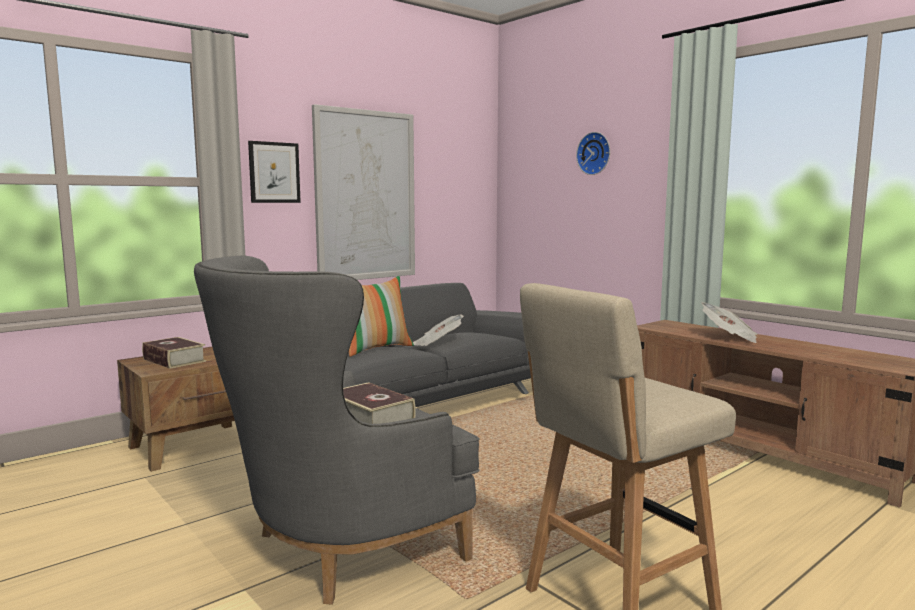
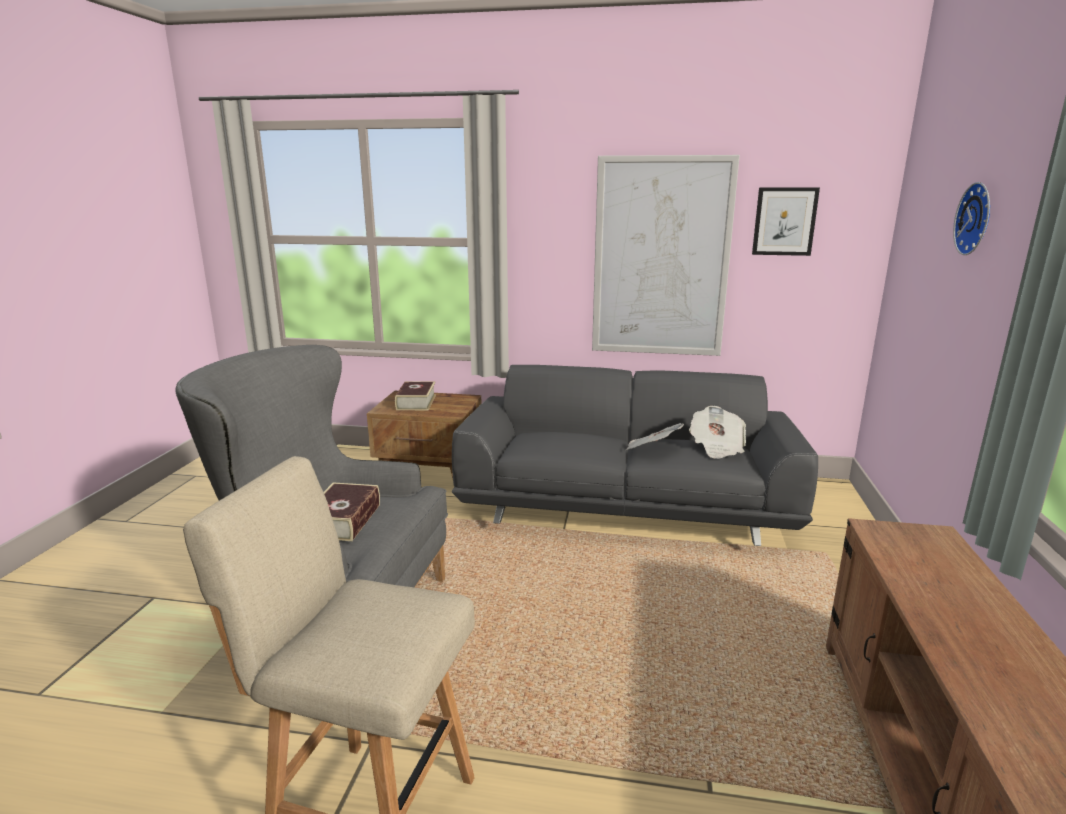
camera: 50 degrees right, 10 degrees up
(274, 172) = (551, 232): picture -> picture (784, 221)
(376, 349) = (570, 438): pillow -> none
(729, 338) = (946, 608): newspaper -> newspaper (716, 447)

